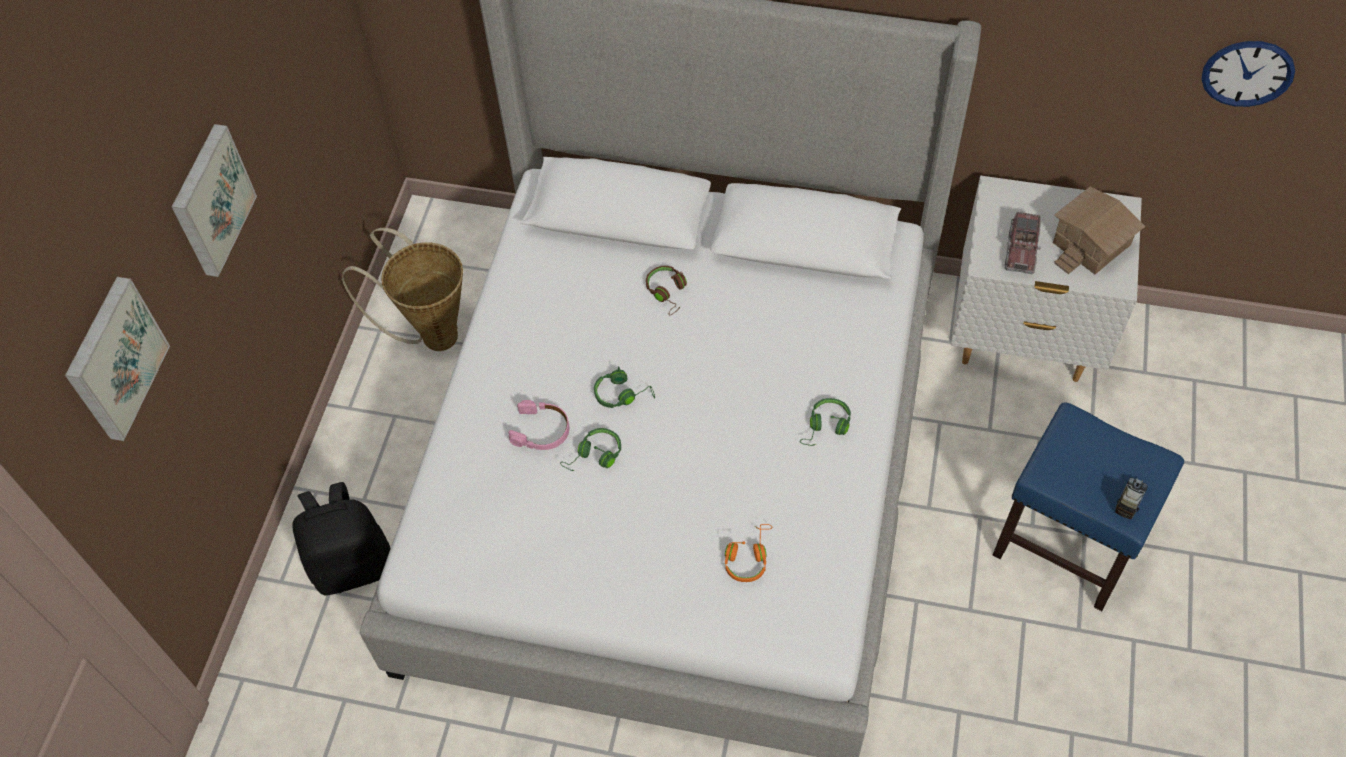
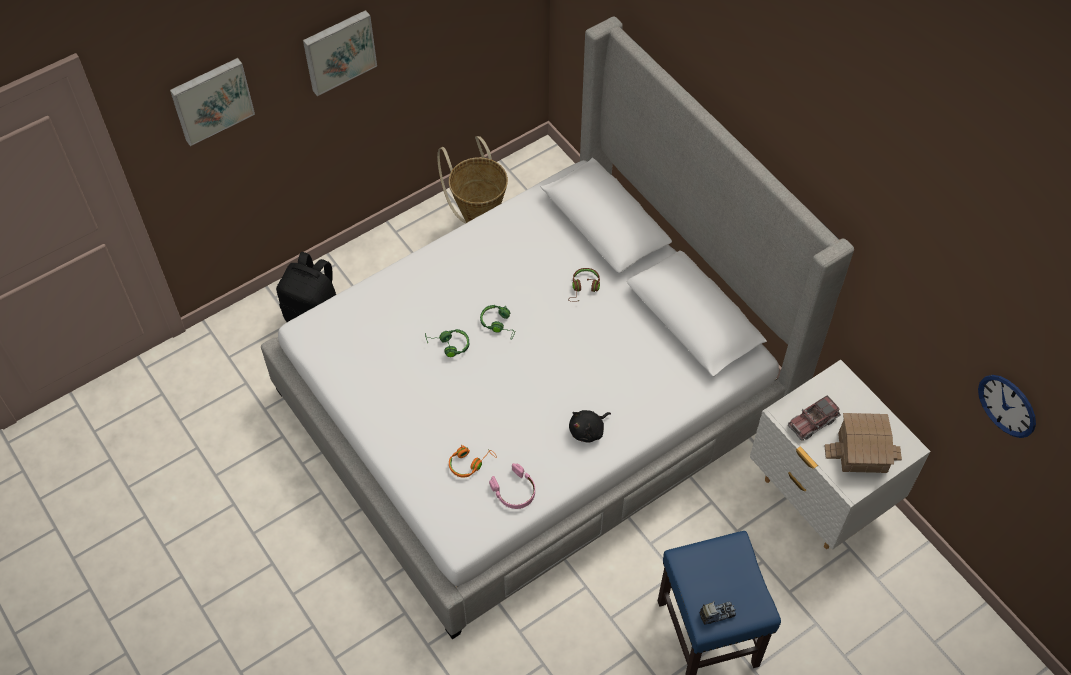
camera: 40 degrees right, 0 degrees up
(541, 430) = (436, 310): pink headphones -> pink headphones (514, 491)
(826, 427) = (588, 430): green headphones -> black plush toy

